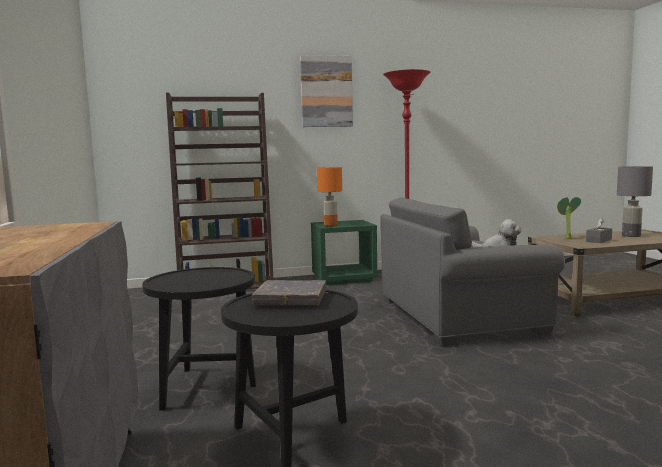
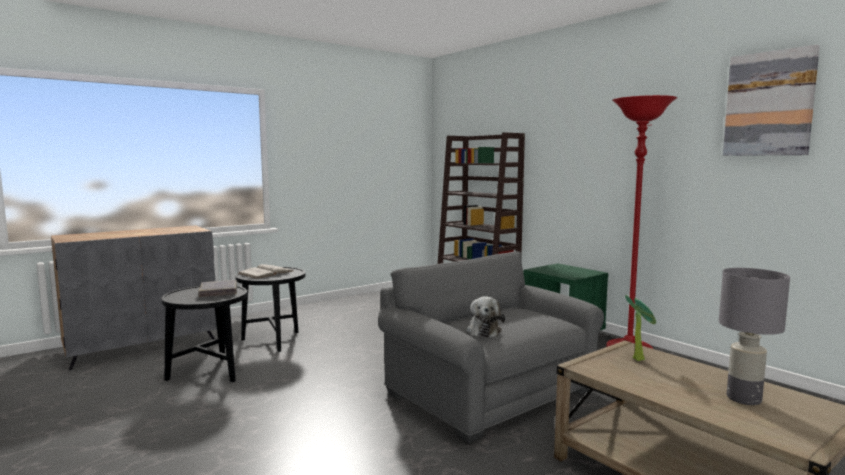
camera: 65 degrees right, 0 degrees up
(192, 279) = (266, 272): none -> white book
(326, 91) = (583, 124): picture -> picture (769, 104)
(330, 225) = (545, 269): orange table lamp -> none
(598, 240) = (648, 376): grey tissue box -> none

